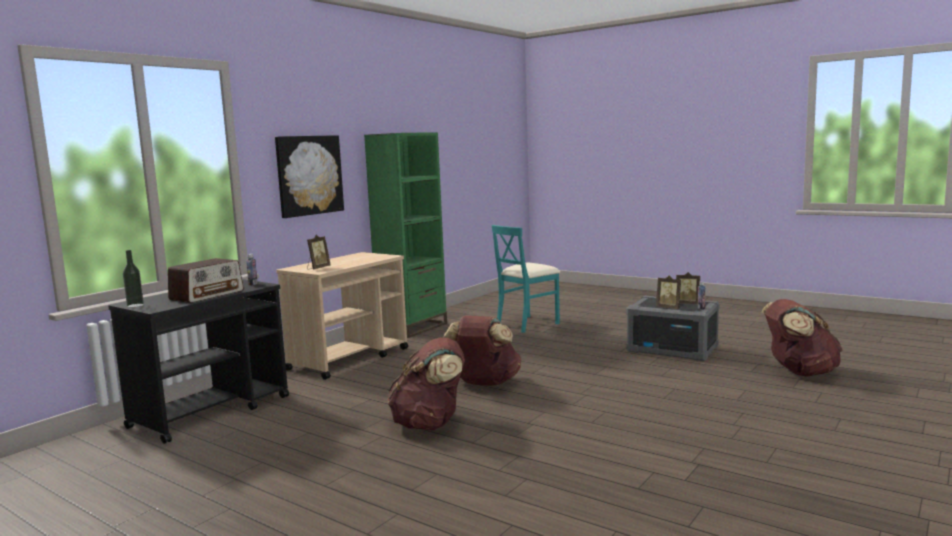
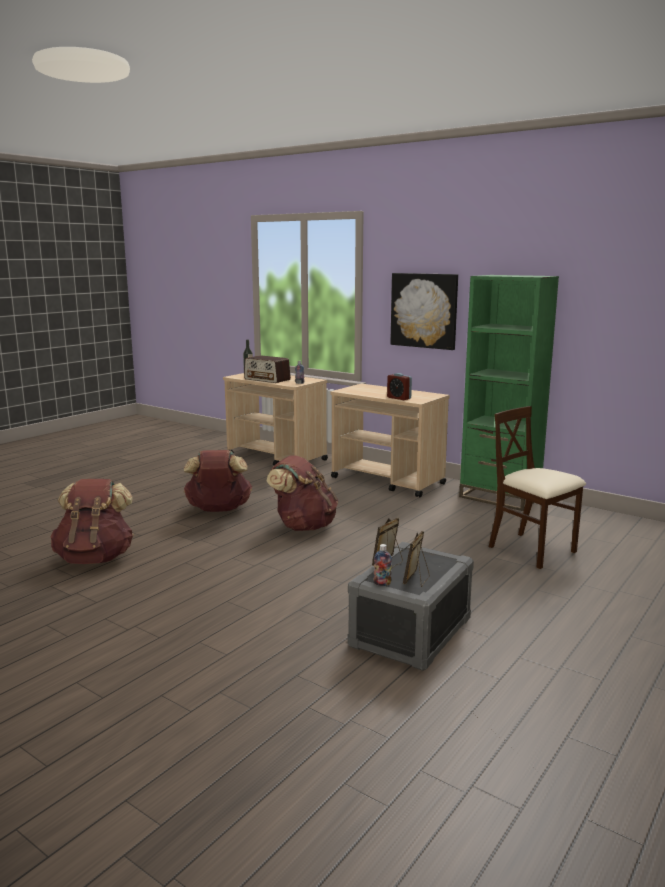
camera: 90 degrees right, 5 degrees up
(212, 411) = (277, 458): black cart -> beige cart
(318, 268) = (358, 389): picture frame -> none
(373, 259) = (399, 398): none -> alarm clock
(527, 324) = (532, 550): turquoise chair -> beige chair
(799, 372) = (278, 716): brown backpack -> brown backpack (95, 558)

